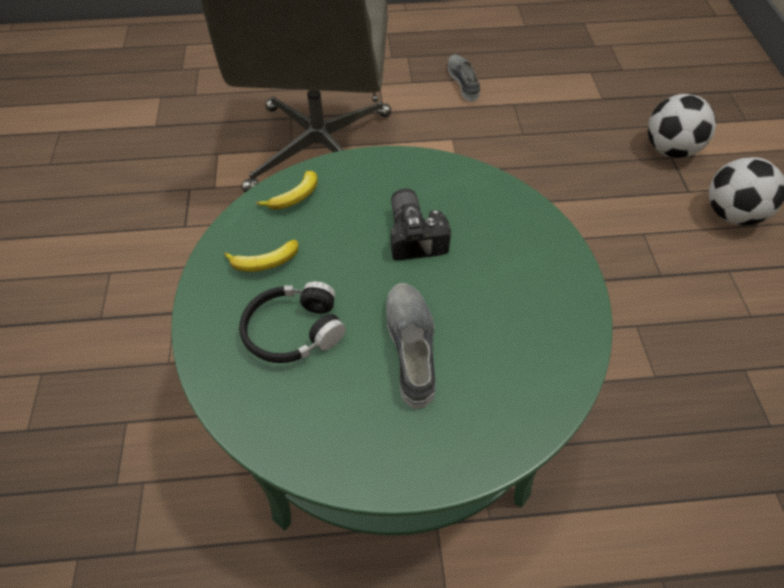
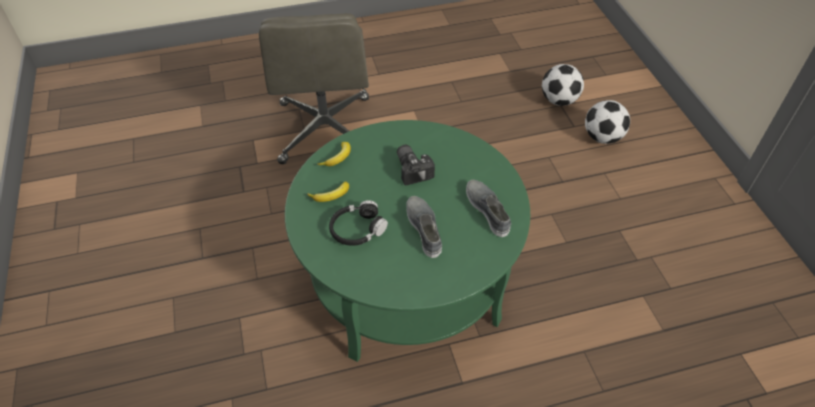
camera: 10 degrees left, 5 degrees down
(464, 81) = (414, 69): grey shoe -> grey shoe (488, 210)

